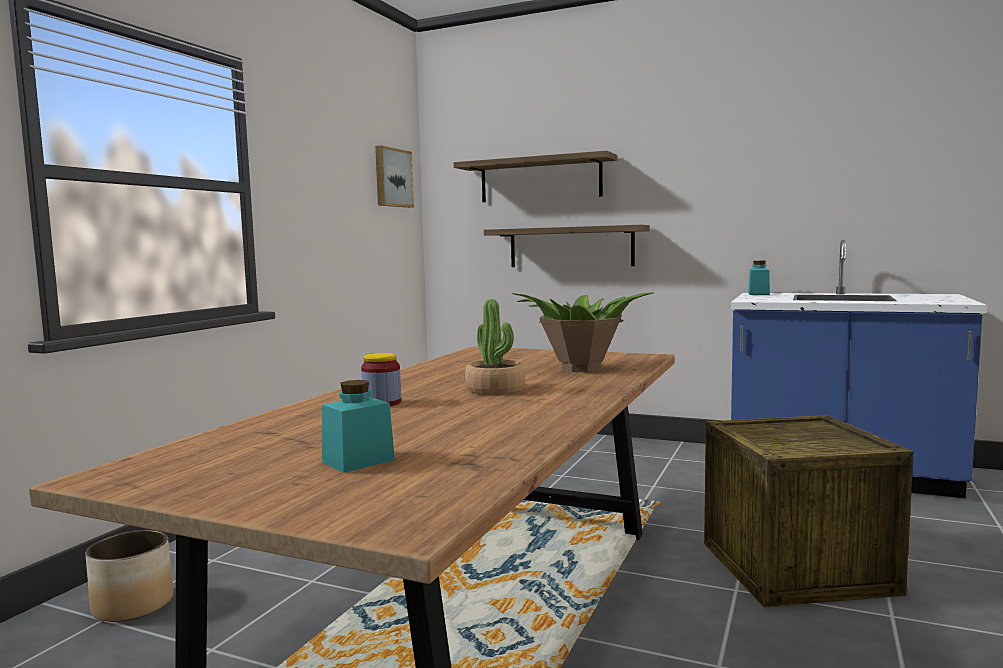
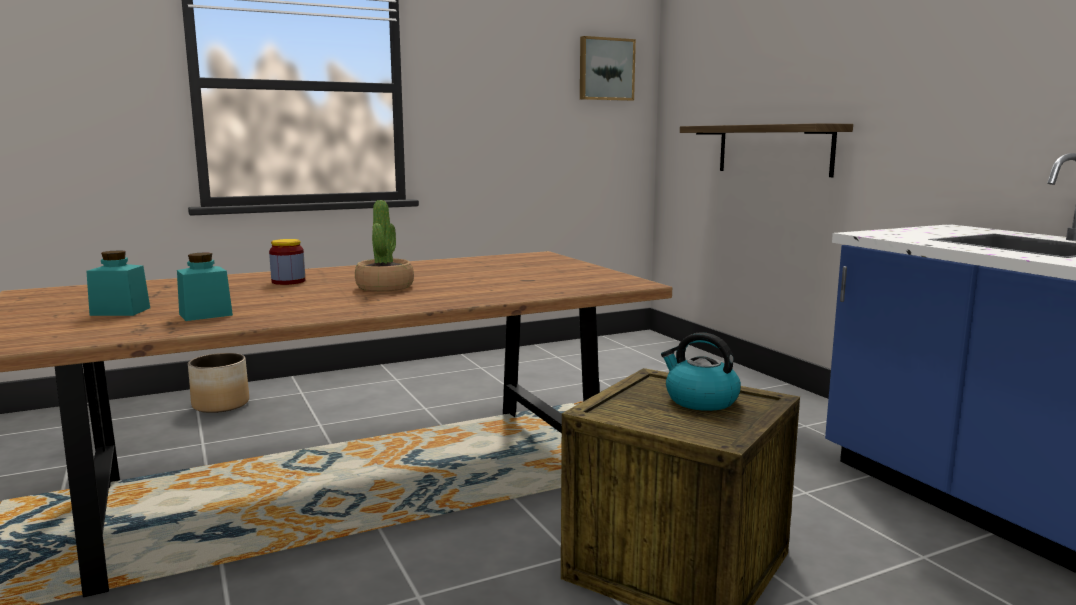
camera: 40 degrees right, 5 degrees up
(540, 180) = (752, 66): shelf -> none
(579, 368) = (522, 283): potted plant -> none
(758, 294) = (951, 227): turquoise jar -> turquoise jar (205, 314)
(794, 431) = (700, 400): none -> kettle

